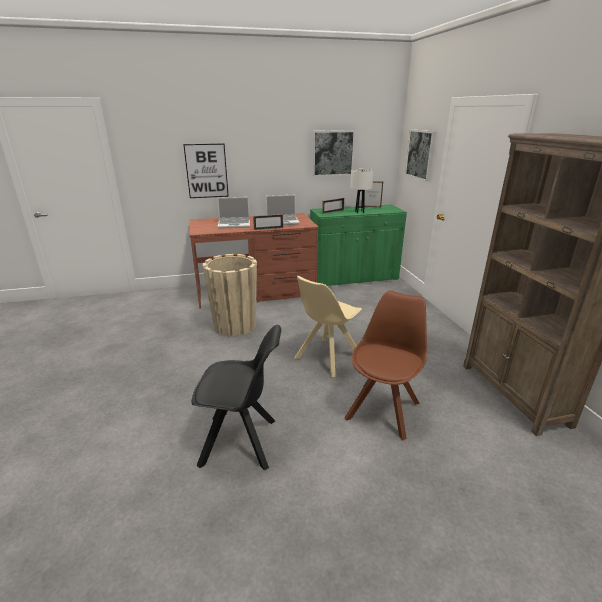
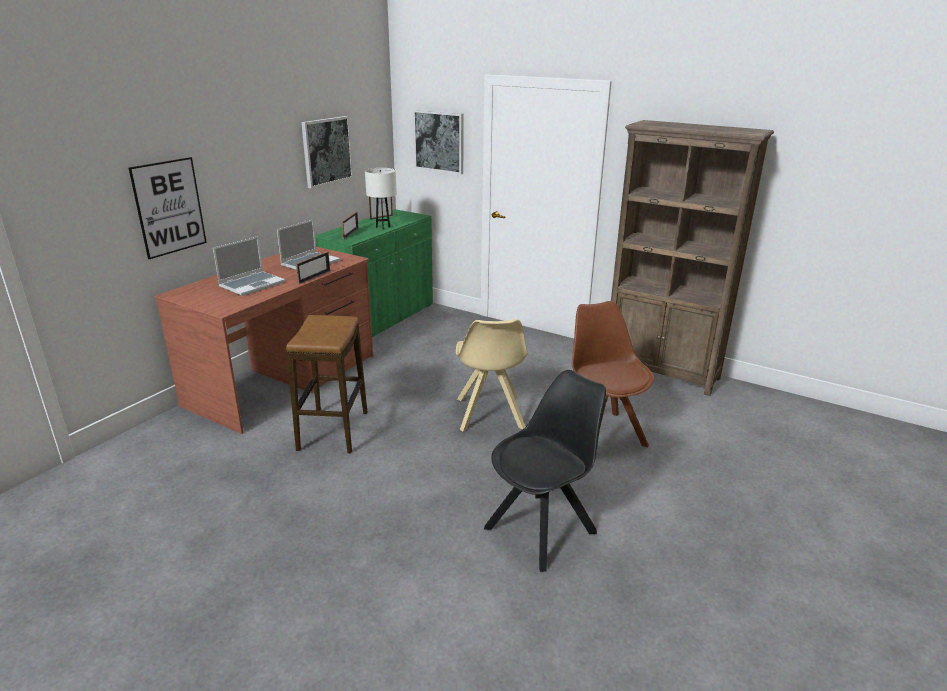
camera: 45 degrees left, 0 degrees up
(235, 325) = (333, 431): beige planter -> stool

